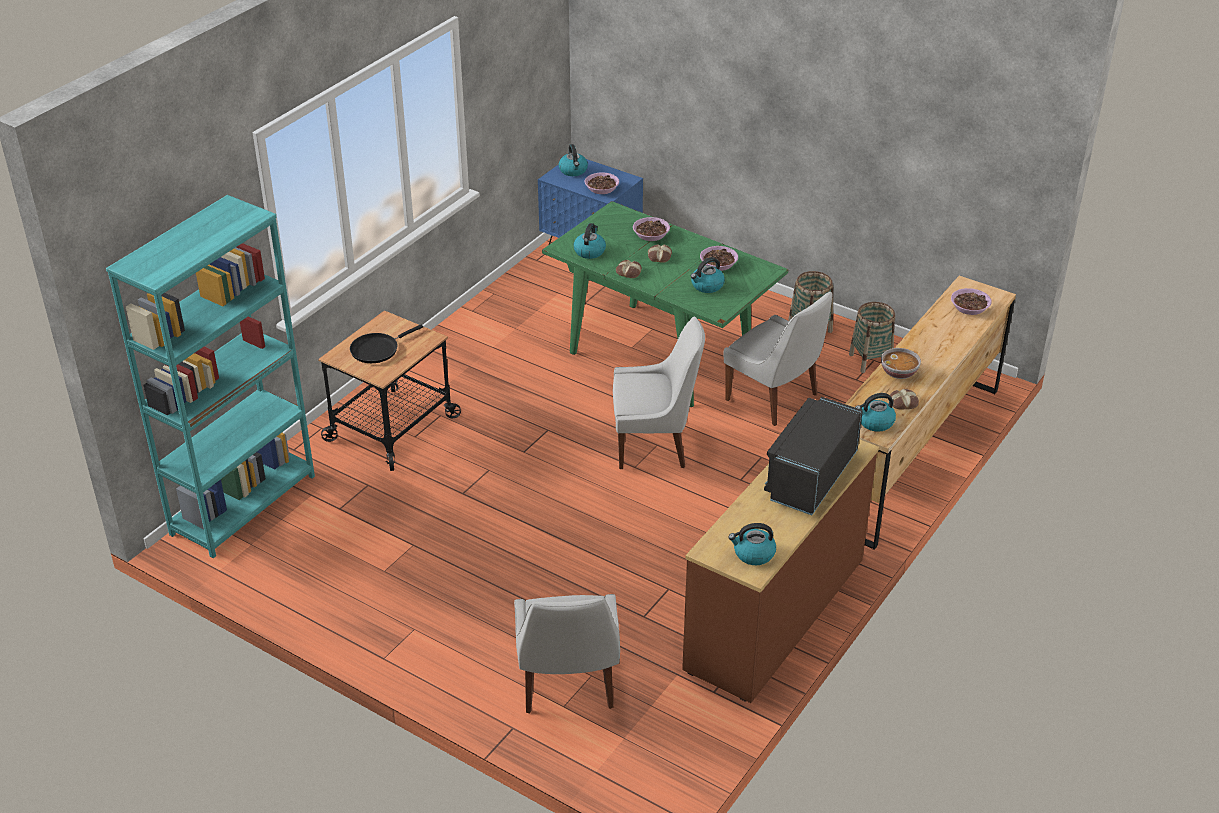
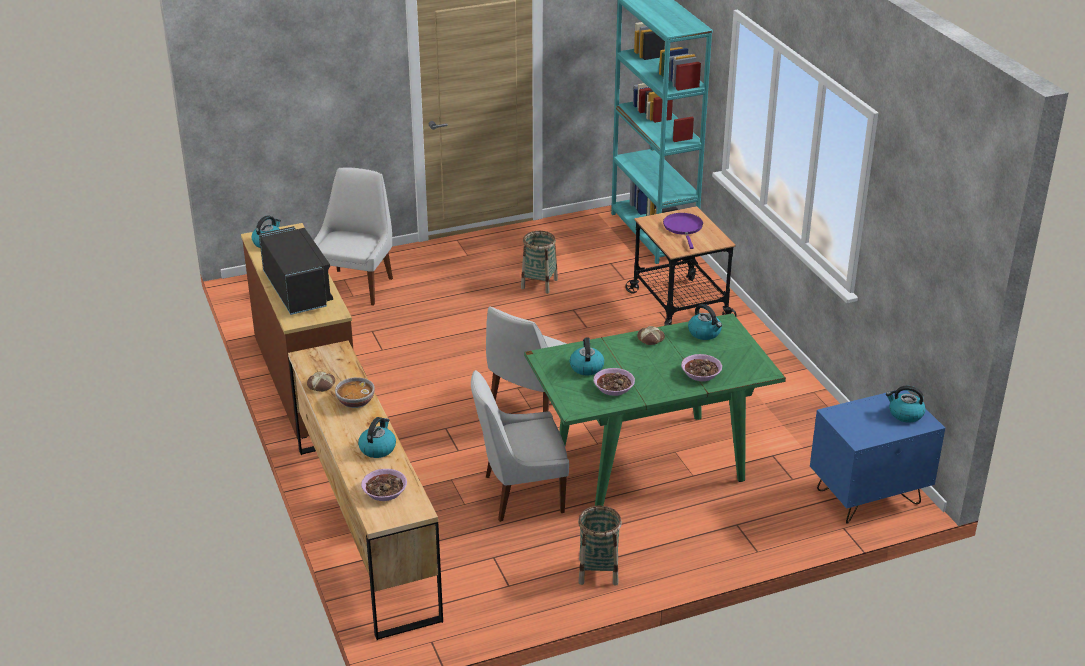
camera: 125 degrees right, 5 degrees down
(377, 349) = (683, 228): black frying pan -> purple frying pan
(567, 685) = (356, 286): white chair -> white chair turned 75 degrees clockwise
(601, 188) = (852, 416): bowl -> none
(659, 256) = (659, 363): bread -> none
(870, 360) = (510, 582): basket -> basket (539, 284)
(875, 422) = (320, 360): kettle -> kettle (377, 448)

